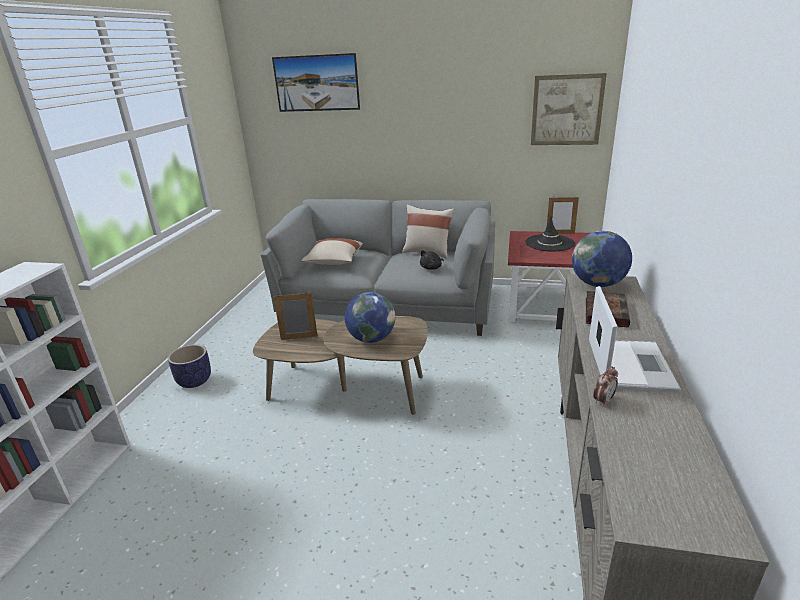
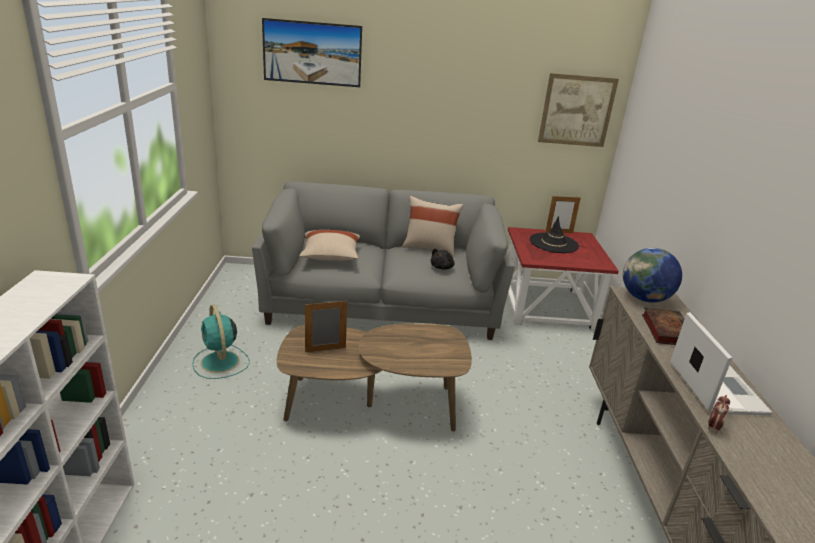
camera: 15 degrees left, 0 degrees up
(194, 381) = (185, 399): planter -> none
(233, 353) = (220, 362): none -> turquoise fan
(371, 339) = (413, 351): globe -> none

